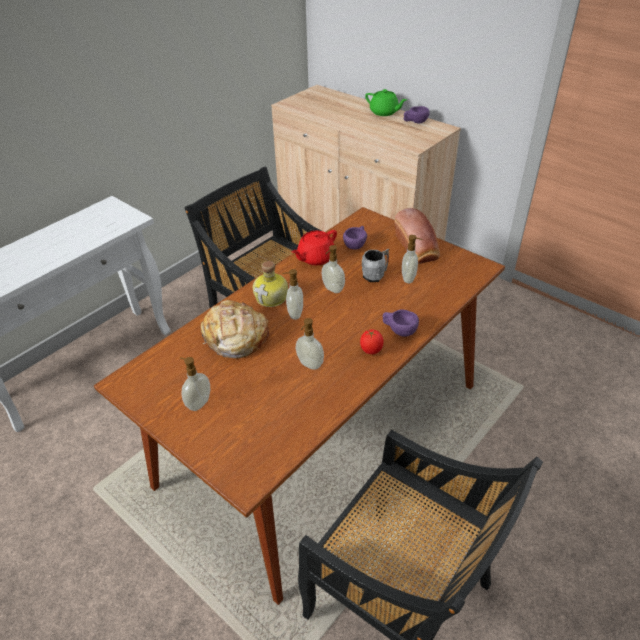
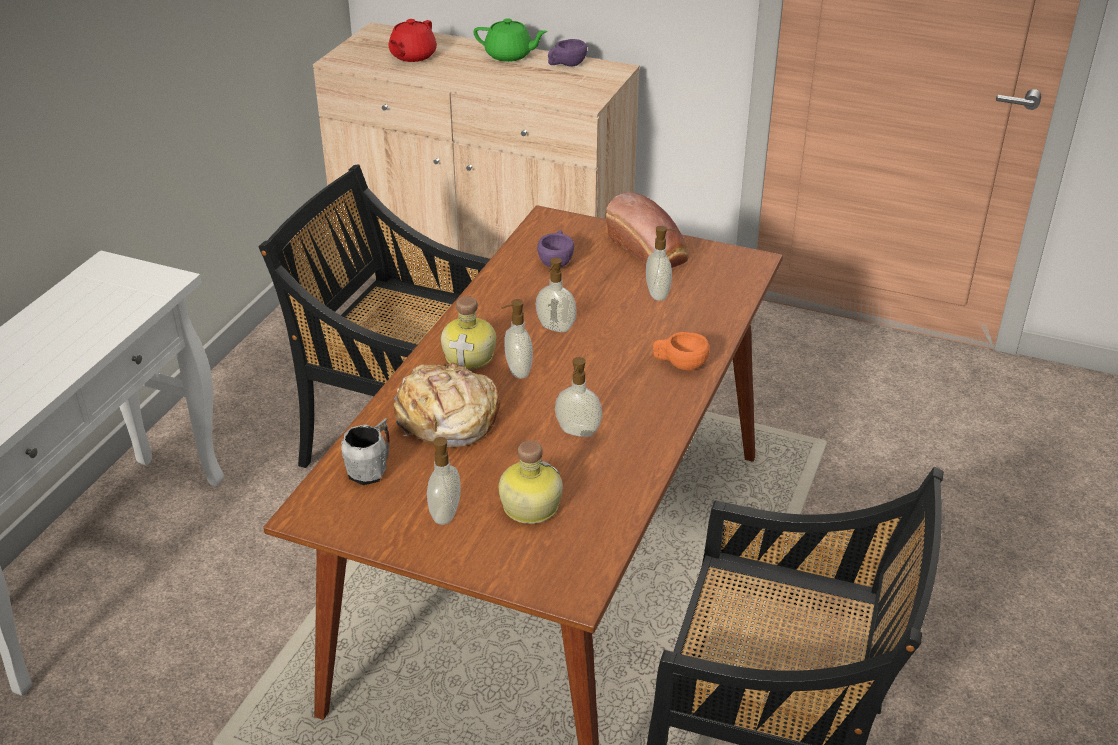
camera: 20 degrees left, 5 degrees down
(252, 410) = (528, 506): none -> bottle
(315, 258) = (504, 290): red teapot -> red teapot (412, 56)
(371, 351) = (655, 398): tomato -> none
(376, 275) = (608, 298): grey mug -> grey mug (371, 470)
(399, 330) = (679, 364): purple cup -> orange cup

